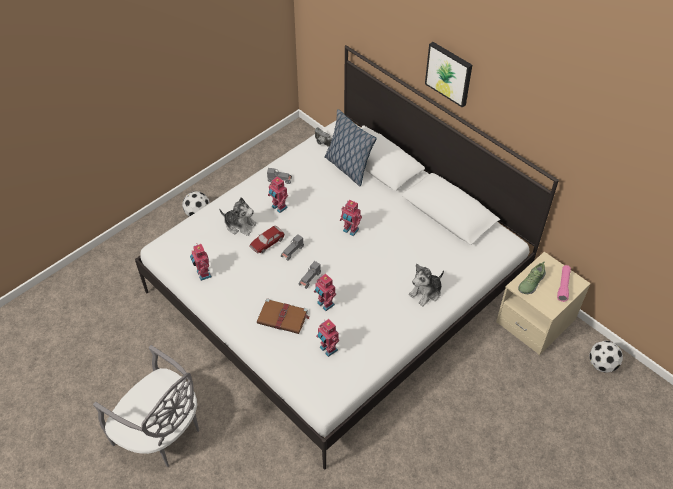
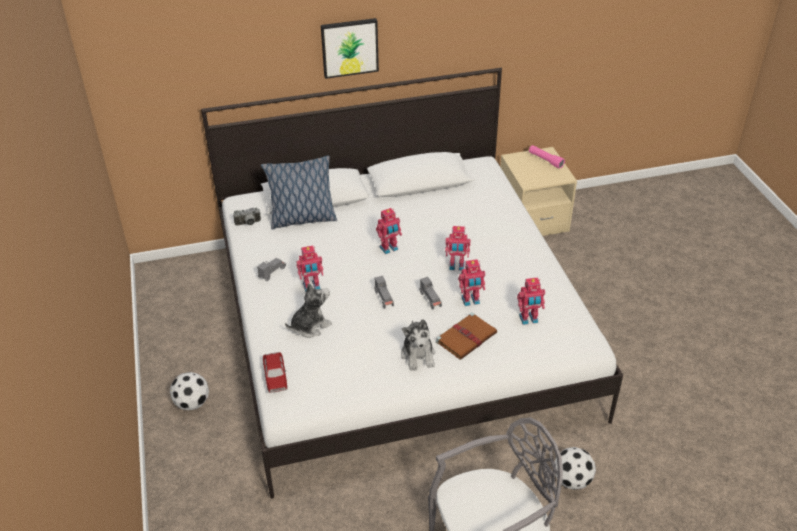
camera: 60 degrees left, 10 degrees down
(203, 274) = (357, 381): toy robot -> toy robot (456, 266)
(267, 243) = (356, 312): toy car -> toy car (275, 377)
(426, 292) = (504, 231): plush toy -> plush toy (418, 355)
(530, 283) = (530, 175): shoe -> none
(601, 364) = (599, 204): football -> football (572, 480)

